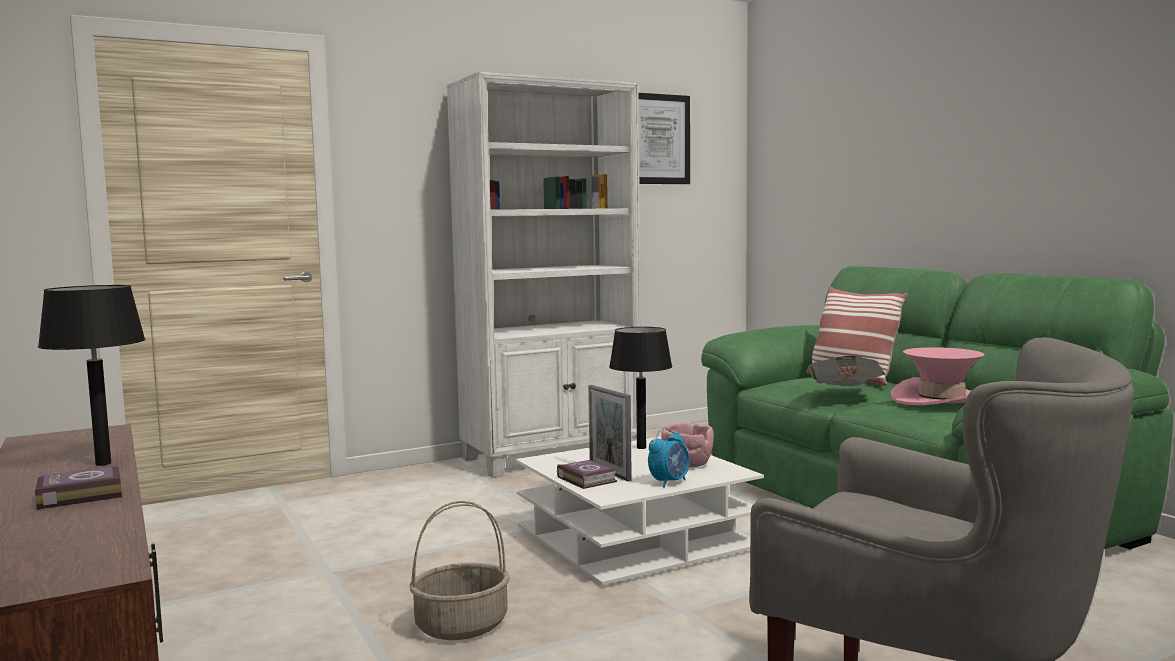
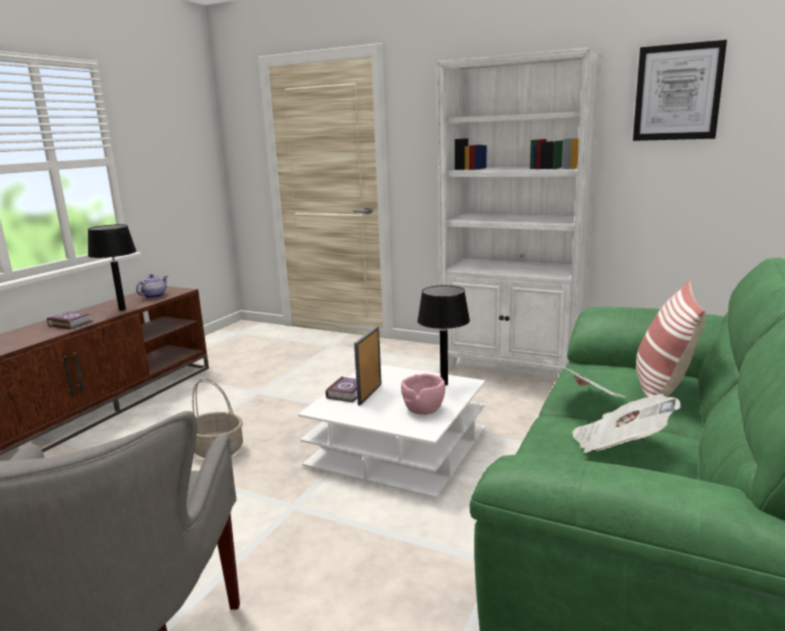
camera: 55 degrees right, 10 degrees up
(83, 444) = (154, 296): none -> teapot
(669, 482) = (371, 417): alarm clock -> none
(941, 400) = (619, 446): pink hat -> newspaper

